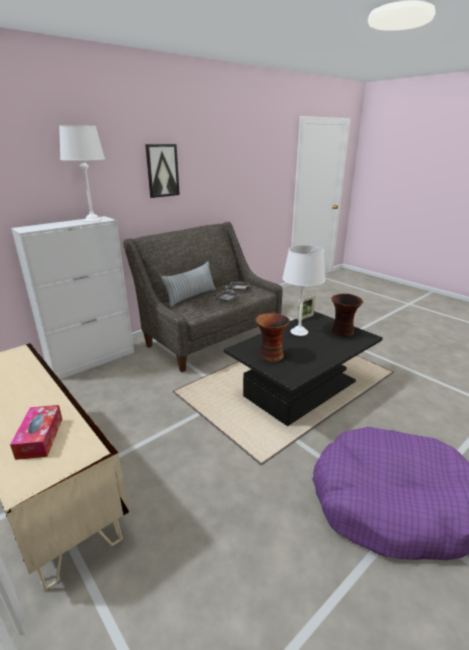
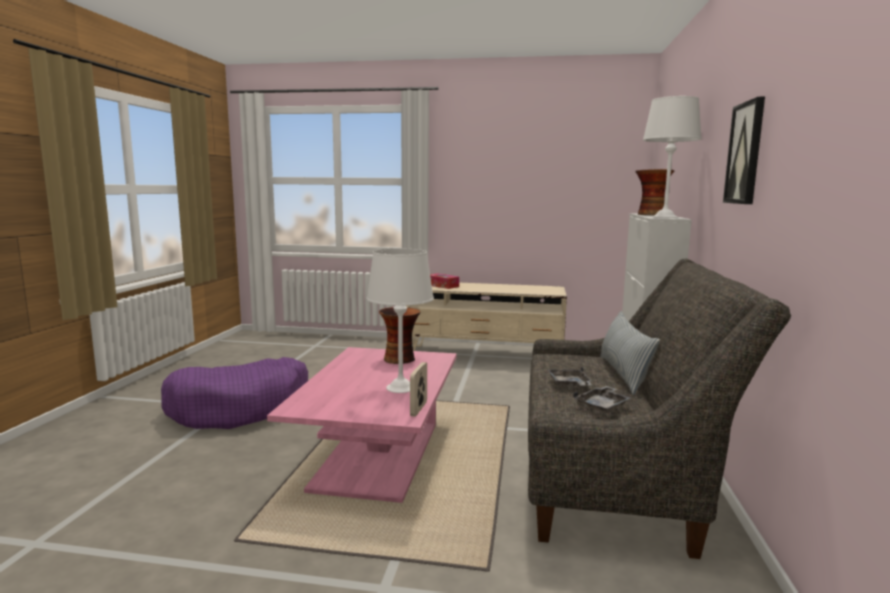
camera: 140 degrees right, 15 degrees down
(301, 389) = (378, 455): black coffee table -> pink coffee table
(342, 332) = (336, 404): vase -> vase (650, 214)

